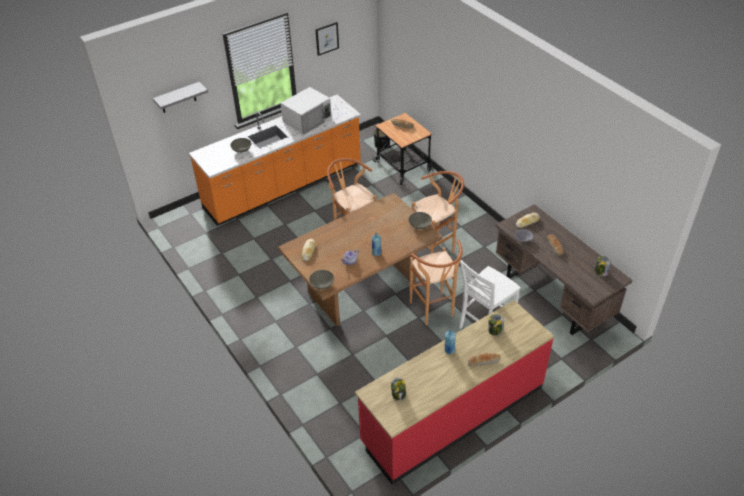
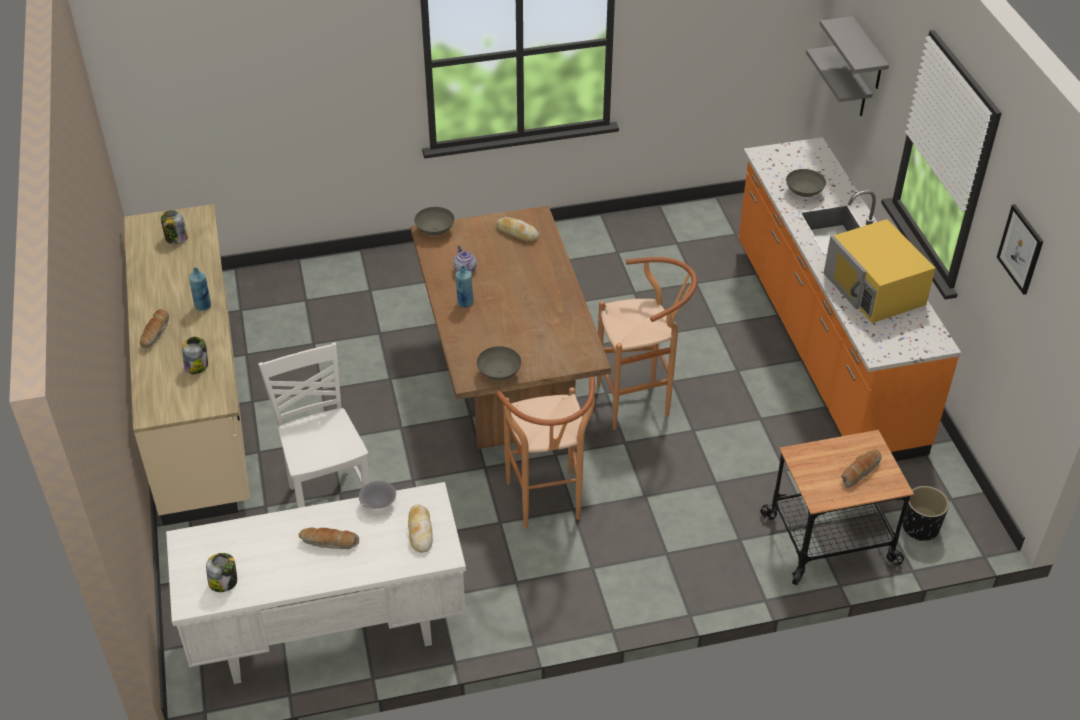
camera: 110 degrees right, 0 degrees up
(172, 123) = (852, 83): none -> grey shelf
(307, 119) = (874, 289): white microwave -> yellow microwave
(434, 312) = (400, 450): brown stool -> none
(452, 414) = (200, 405): red counter -> beige counter
(553, 297) = (327, 632): brown desk -> white desk

